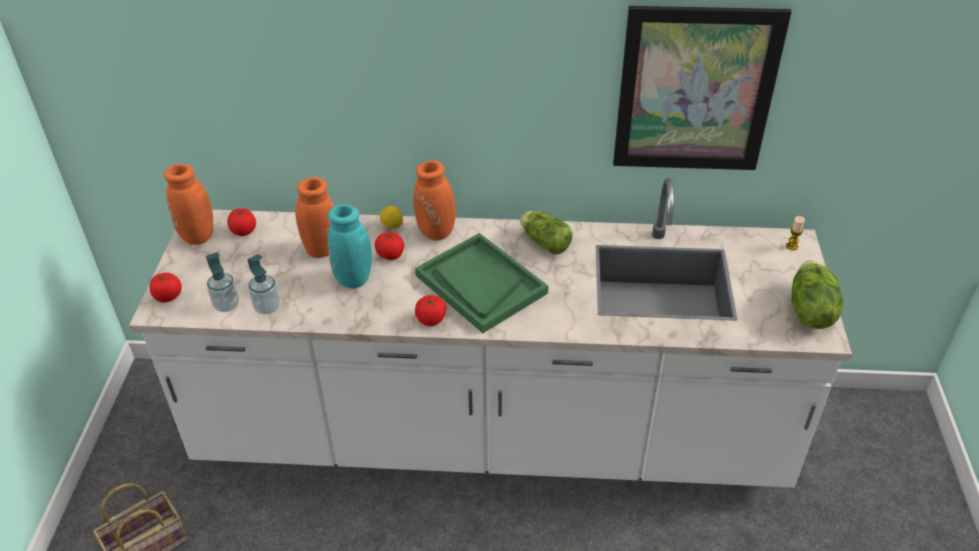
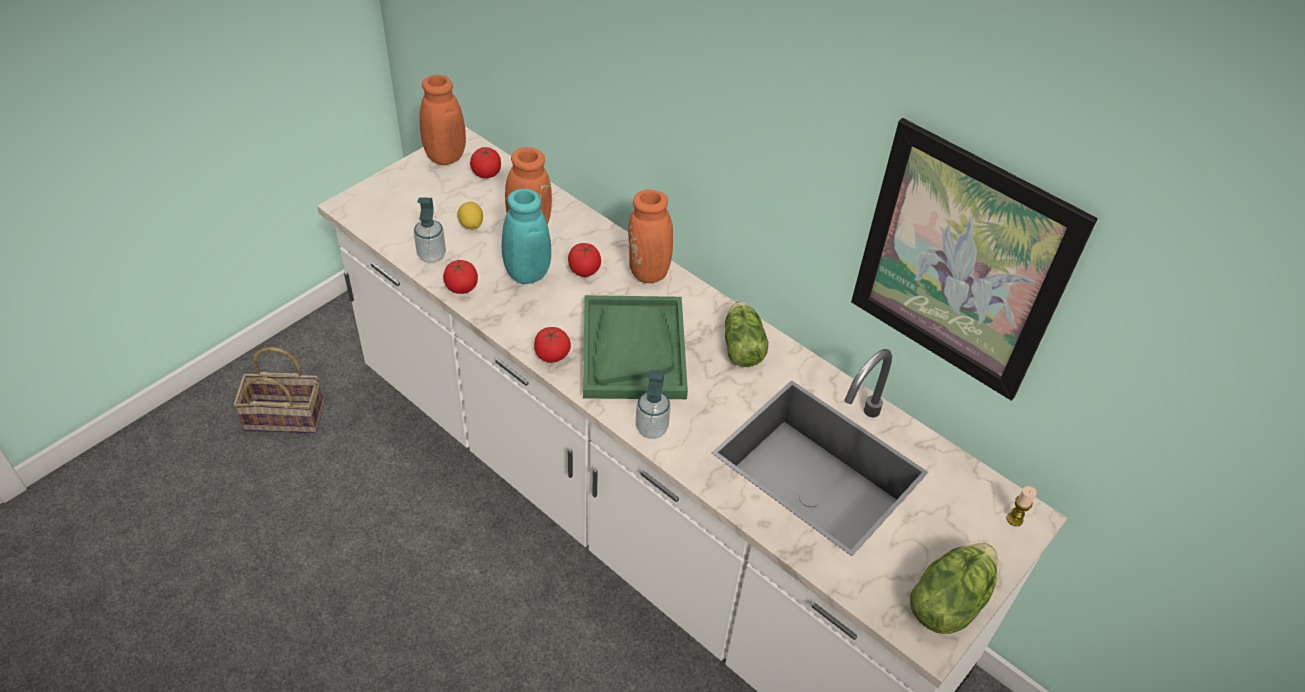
camera: 35 degrees right, 5 degrees up
(168, 296) = (369, 198): tomato -> tomato (461, 287)
(226, 305) = (403, 233): soap dispenser -> soap dispenser (651, 428)
(392, 226) = (616, 242): lemon -> lemon (471, 225)

